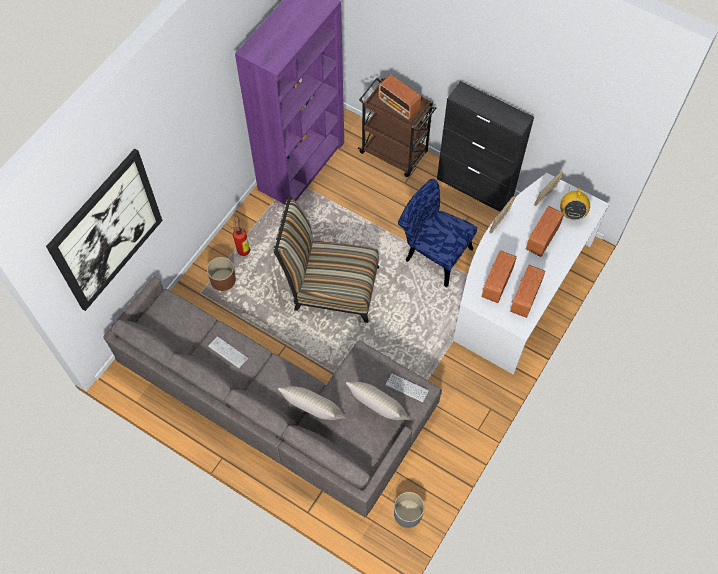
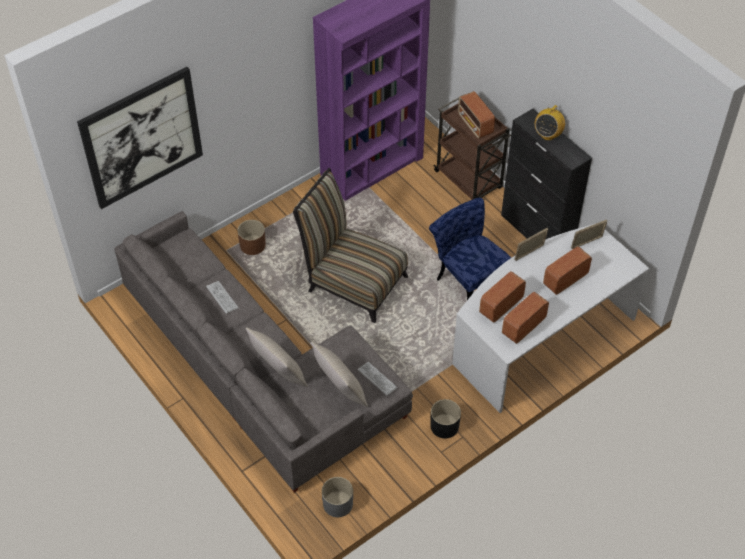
camera: 20 degrees right, 10 degrees down
(243, 249) = (284, 224): fire extinguisher -> none
(470, 403) = (444, 426): none -> black planter
(571, 213) = (606, 266): radio -> radio (548, 134)

